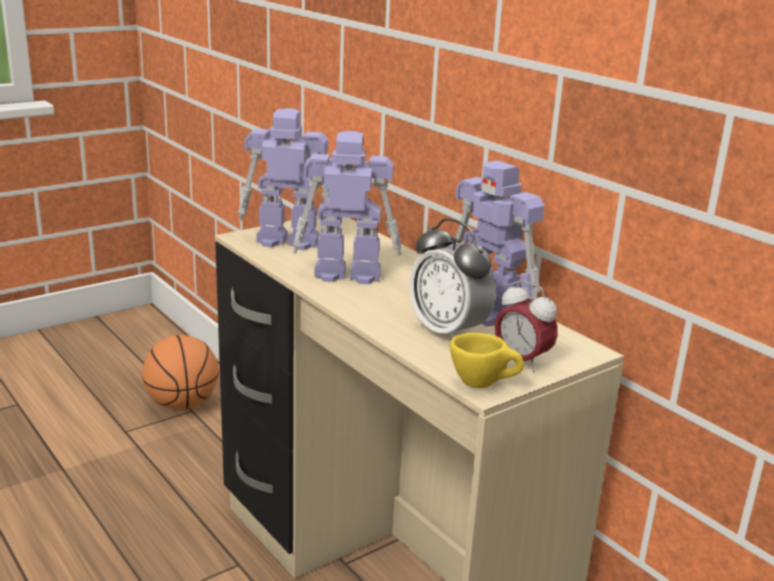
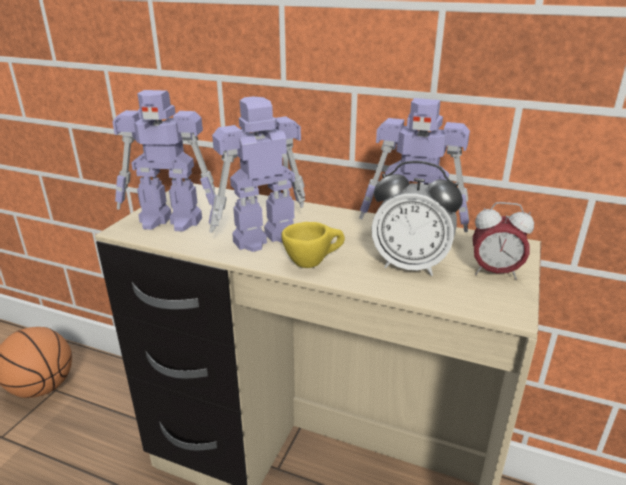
camera: 30 degrees left, 5 degrees up
(286, 241) = (172, 221): toy robot -> toy robot turned 150 degrees counterclockwise
(484, 384) = (503, 307): yellow cup -> yellow cup (313, 263)

